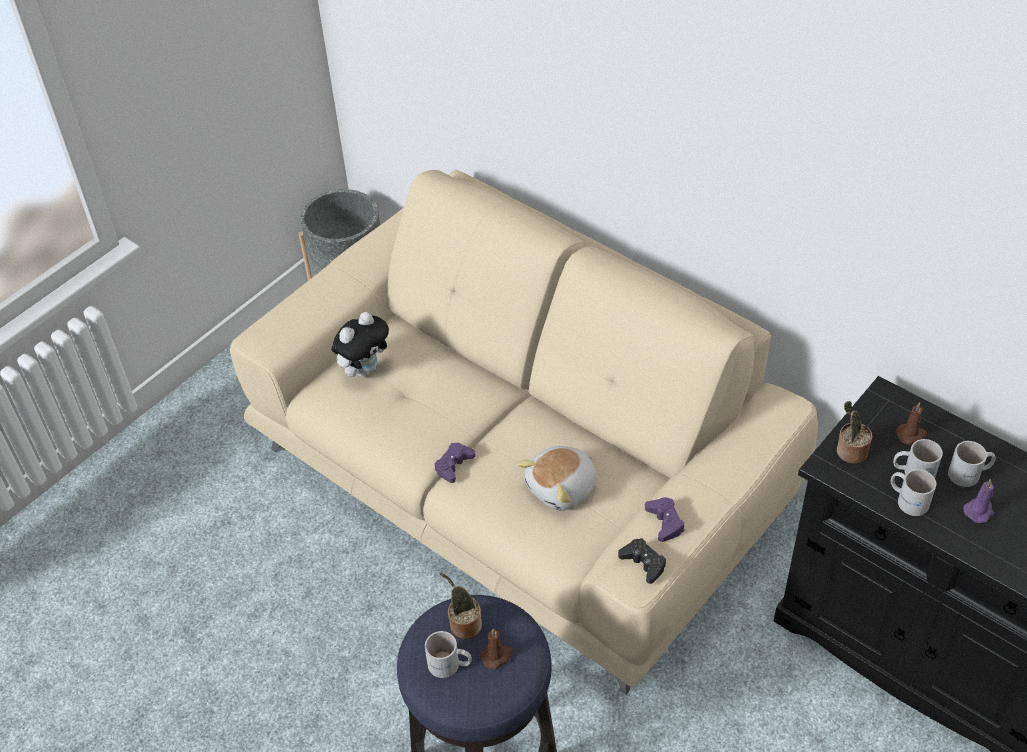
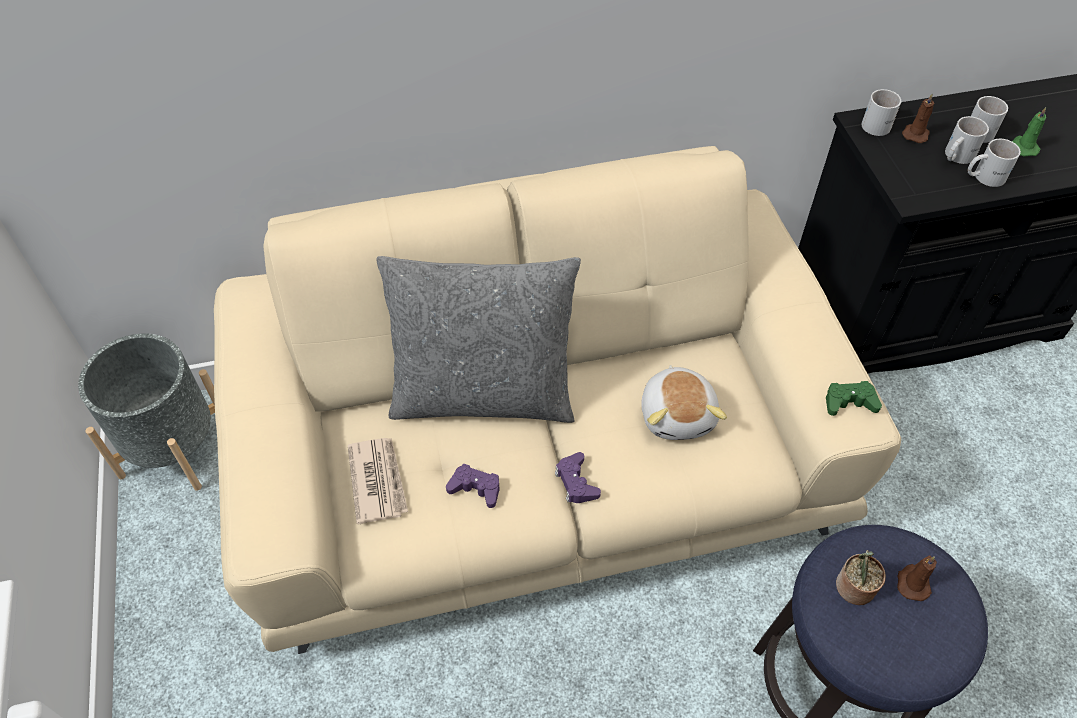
camera: 55 degrees left, 5 degrees up
(364, 369) = (378, 481): plush toy -> newspaper
(449, 666) = (899, 634): white mug -> white mug (880, 124)
(478, 377) = (483, 394): none -> grey pillow
(643, 563) = (849, 402): black game controller -> green game controller
(665, 522) = (813, 358): purple game controller -> purple game controller (475, 488)
(849, 452) = (907, 177): potted plant -> none
(979, 510) = (1023, 147): purple candle -> green candle

